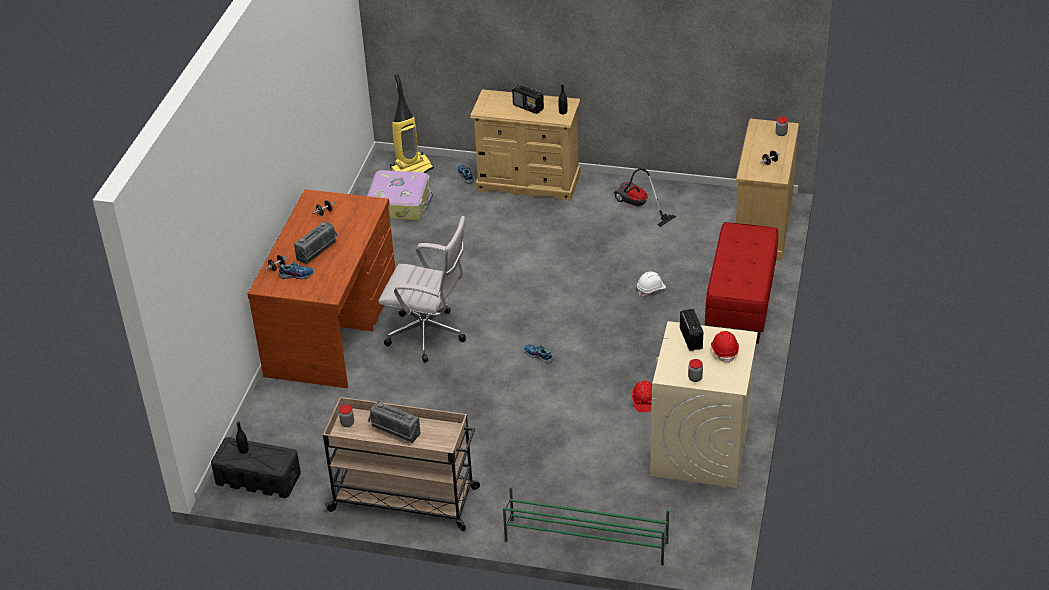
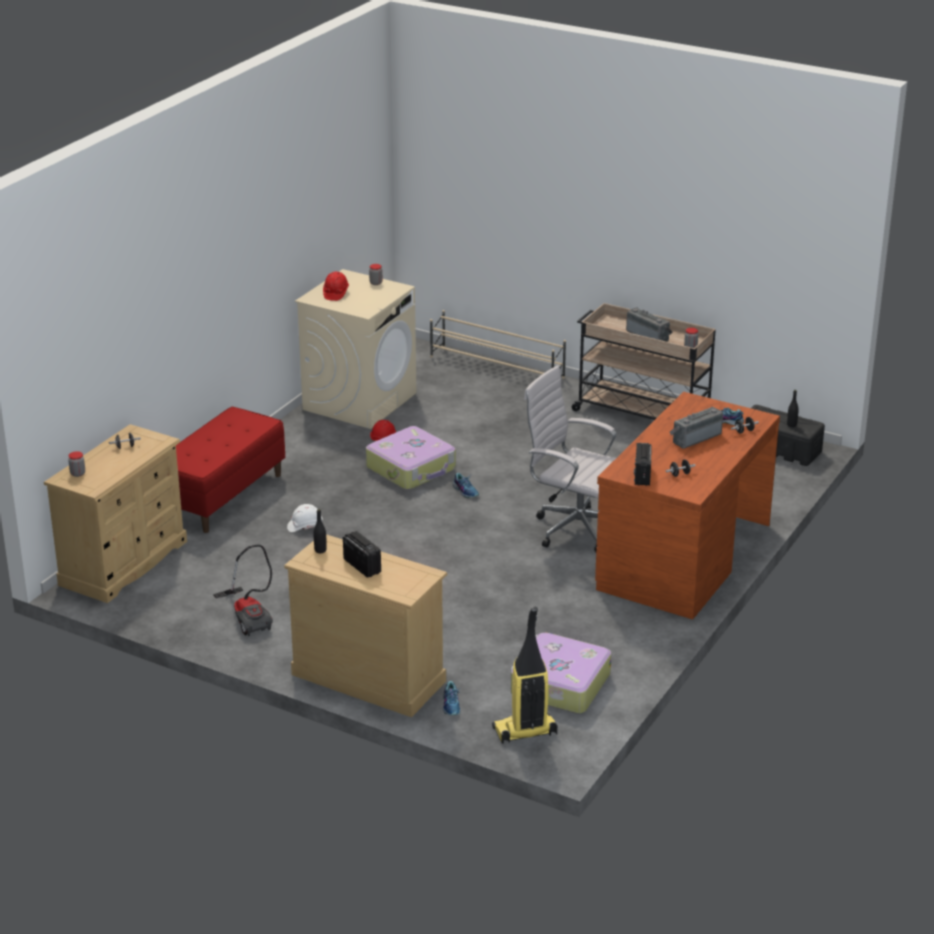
camera: 165 degrees left, 10 degrees down
(585, 541) = (497, 367): green shoe rack -> beige shoe rack
(598, 371) = (412, 469): none -> suitcase
(691, 338) = (357, 305): radio -> radio (642, 475)

